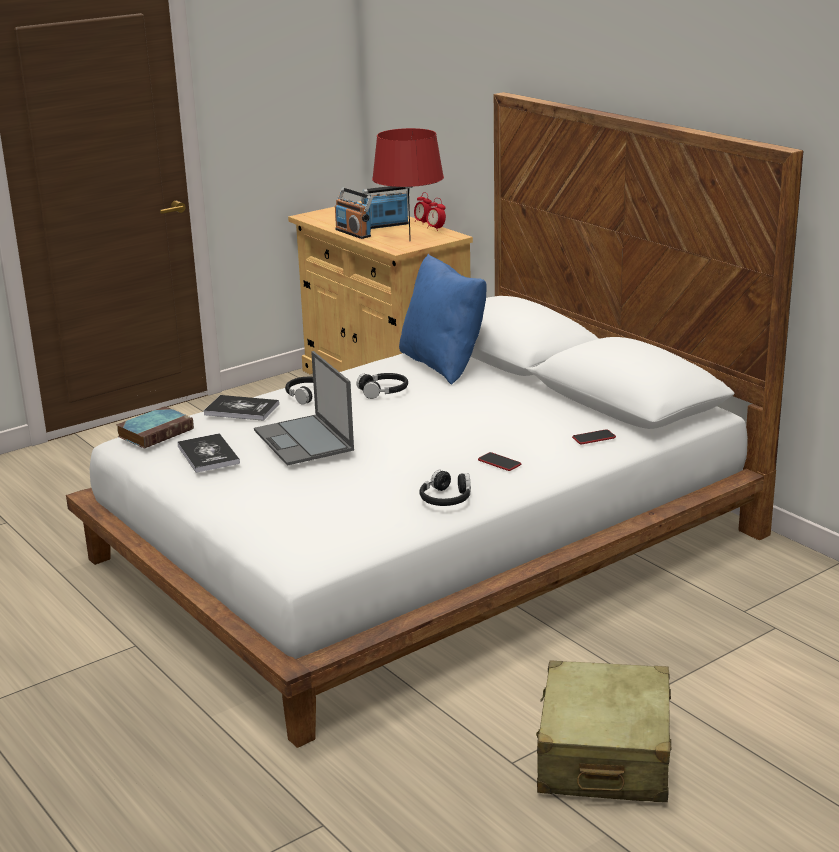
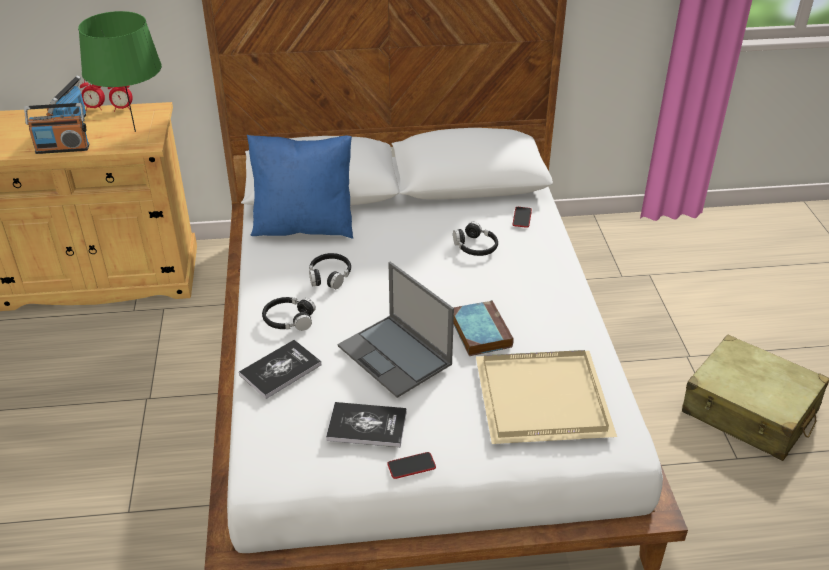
camera: 60 degrees left, 15 degrees up
(156, 432) = (273, 445): book -> book (479, 331)
(304, 441) = (395, 356): laptop -> laptop turned 45 degrees clockwise
(316, 513) = (540, 400): none -> beige tray
(410, 241) = (135, 131): red table lamp -> green table lamp
(446, 499) = (567, 323): black headphones -> black headphones (475, 247)
(499, 462) = (525, 274): phone -> phone (411, 466)

